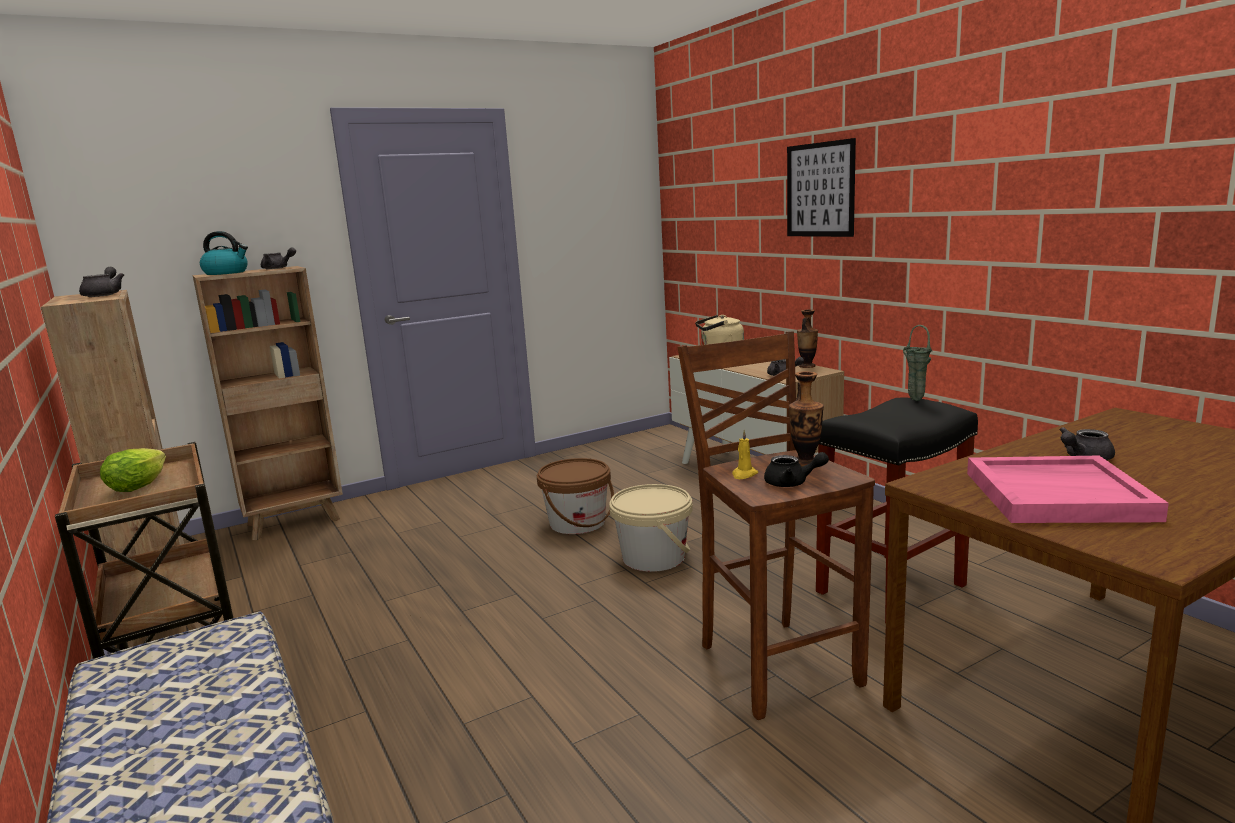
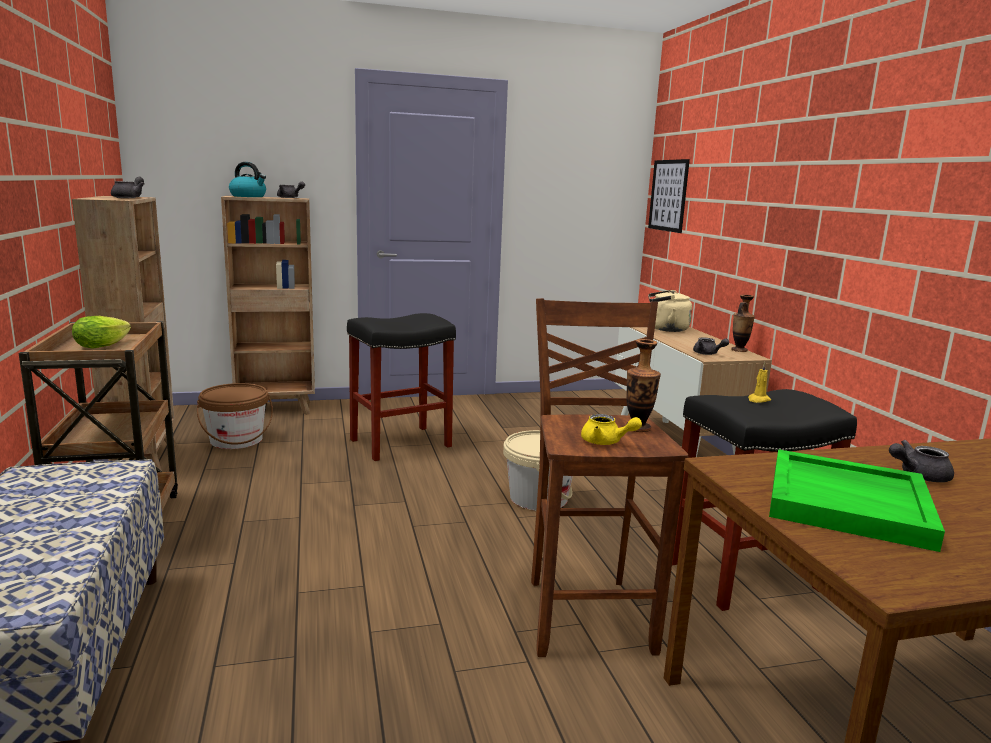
camera: 15 degrees right, 0 degrees up
(469, 530) = (401, 443): none -> black stool
(577, 523) = (493, 455): brown bucket -> brown bucket (236, 440)
(744, 475) = (571, 427): yellow candle -> yellow candle (758, 400)
(792, 483) = (606, 442): black teapot -> yellow teapot
(820, 190) = (777, 178): picture -> picture (668, 195)
(914, 400) = (798, 393): green vase -> none
(1058, 495) = (849, 503): pink tray -> green tray

